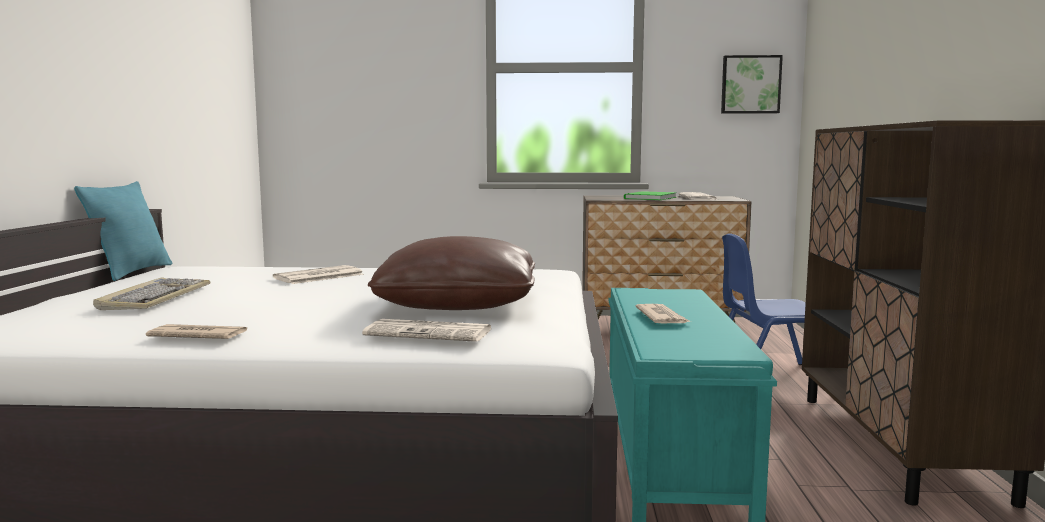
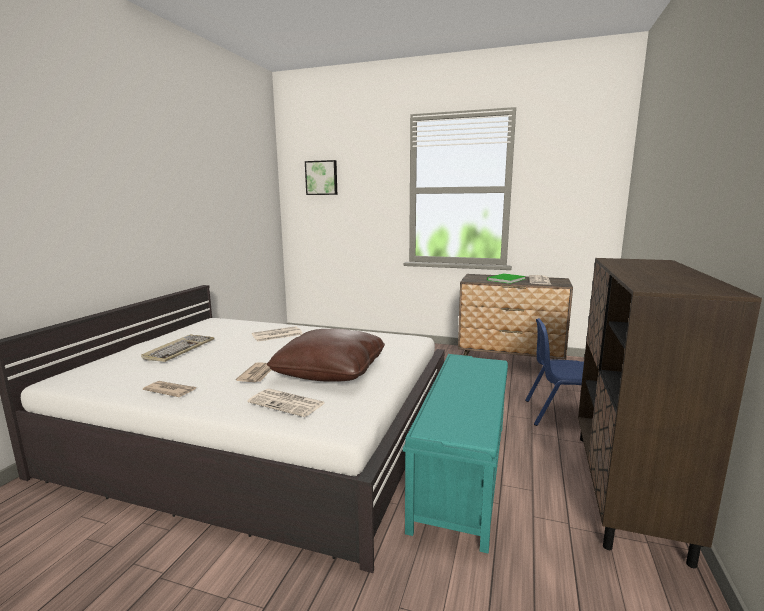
camera: 15 degrees right, 5 degrees up
(132, 272) = (189, 322): turquoise pillow -> none
(662, 318) = (456, 391): newspaper -> newspaper (257, 374)
(750, 84) = (587, 201): picture -> picture (321, 178)

